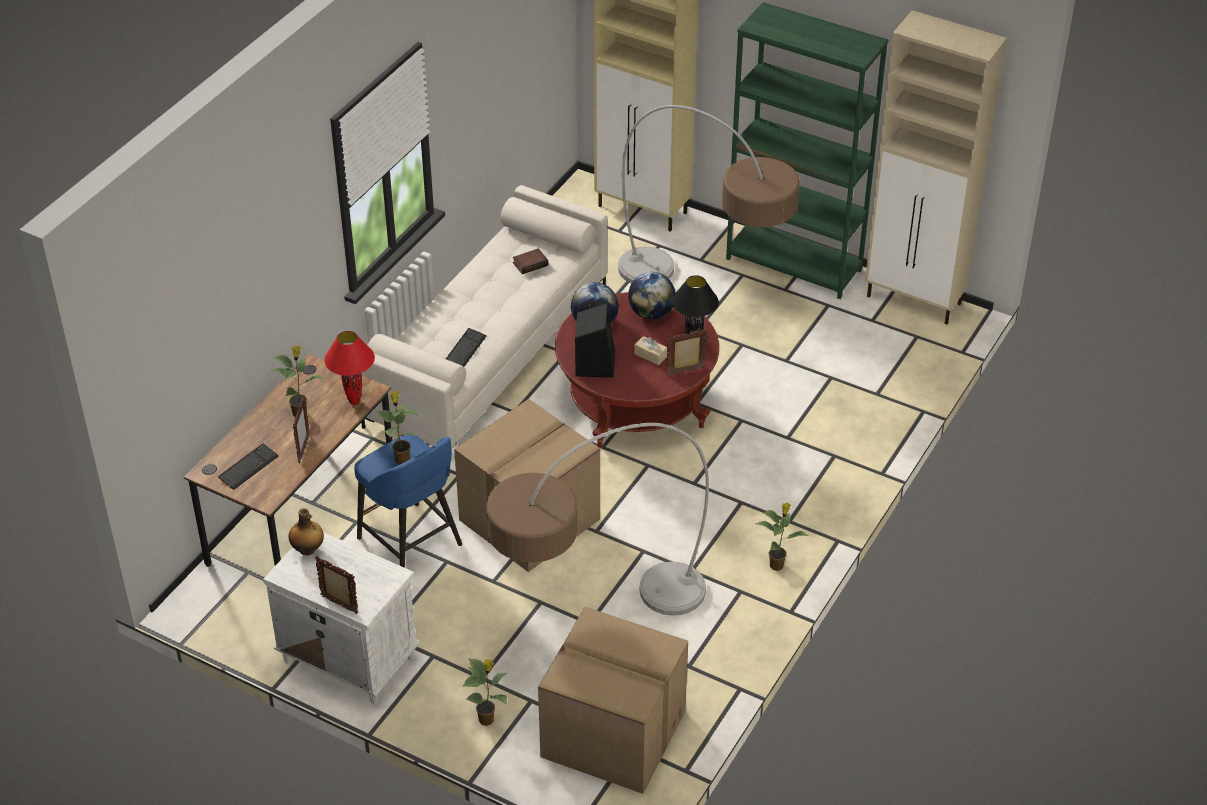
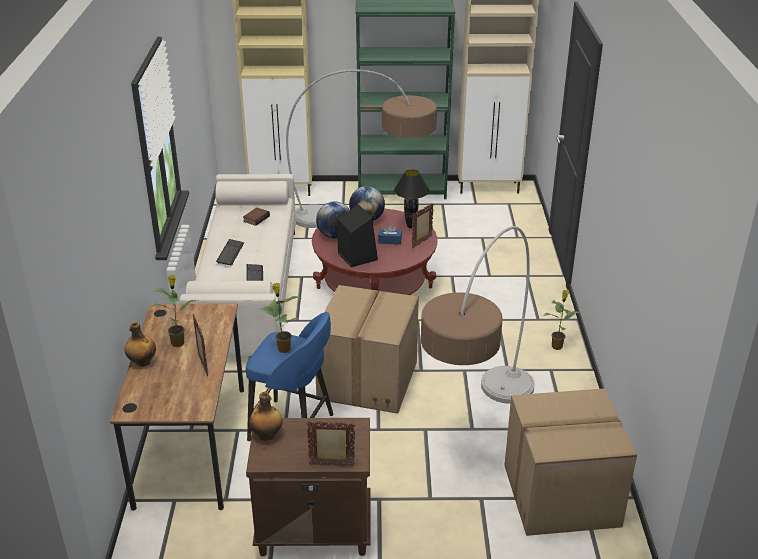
camera: 30 degrees left, 10 degrees down
(248, 468) = (165, 394): keyboard -> keyboard (230, 253)
(253, 422) = (142, 362): none -> bottle
(347, 659) = (312, 530): white nightstand -> brown nightstand
(354, 402) = (217, 321): red table lamp -> none
(487, 720) = (462, 526): potted plant -> none
(650, 355) = (389, 241): beige tissue box -> blue tissue box

